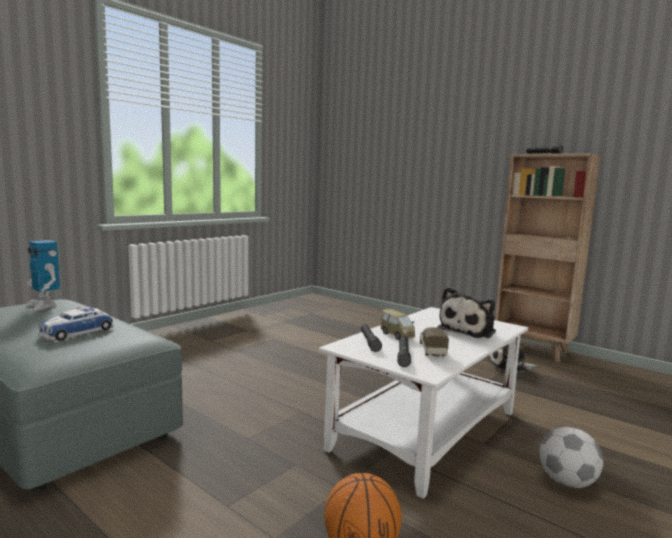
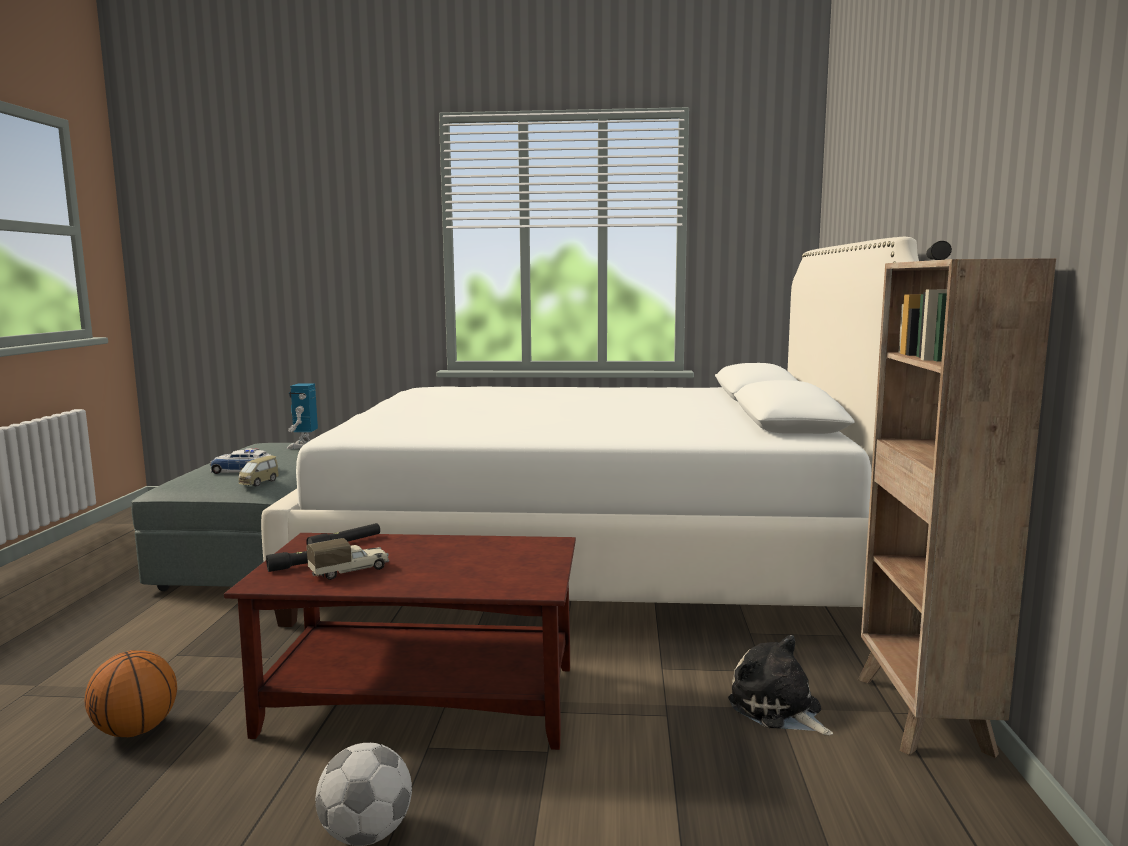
camera: 55 degrees right, 0 degrees up
(295, 341) = (589, 559): none -> white bed
(397, 335) = (391, 548): toy car -> toy car (259, 482)
(426, 429) = (424, 699): white coffee table -> brown coffee table
(468, 330) = (474, 572): plush toy -> none

